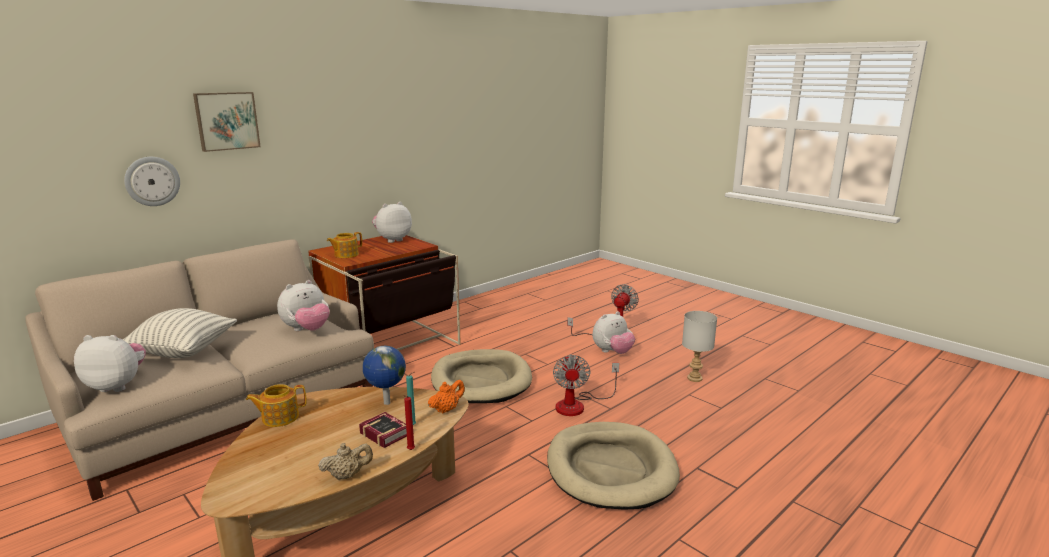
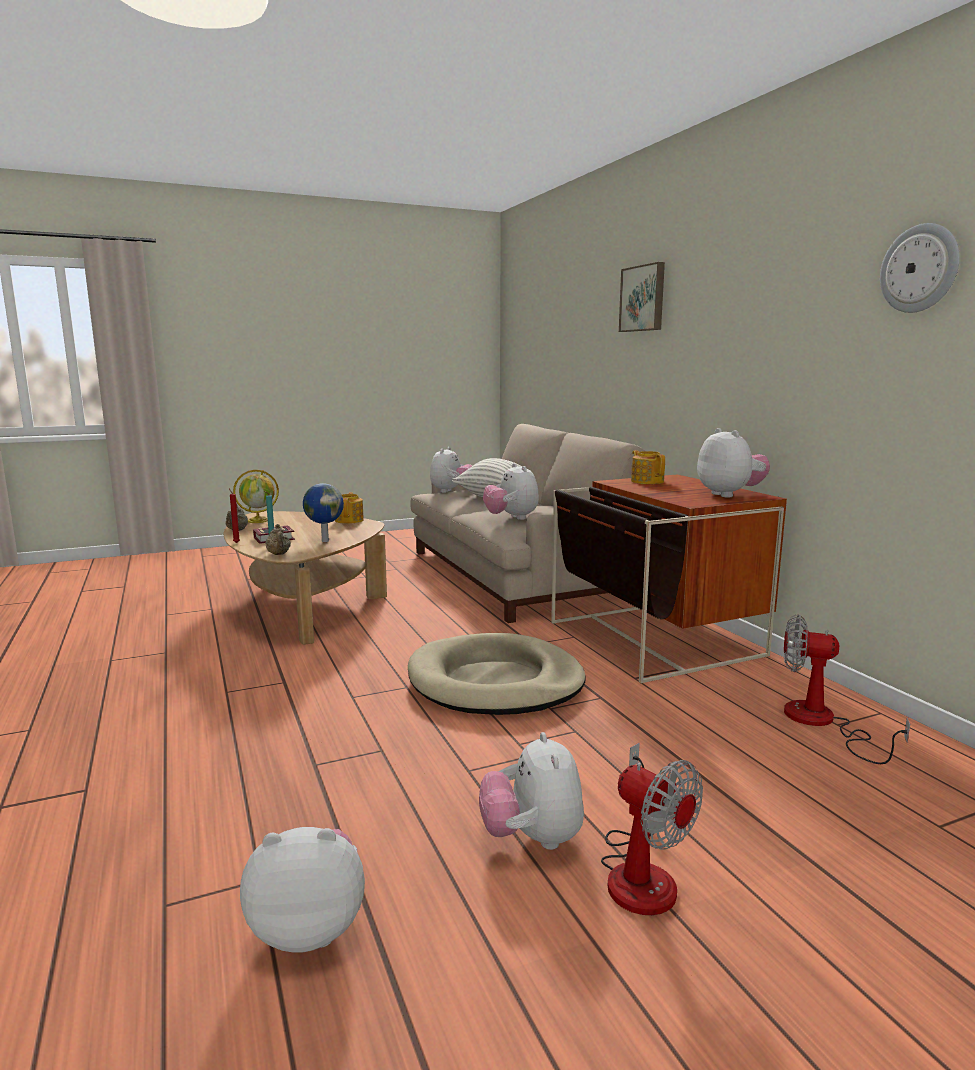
camera: 110 degrees right, 5 degrees down
(152, 181) = (596, 358): wall clock -> wall clock (919, 268)
(281, 483) = (259, 520): none -> globe
(446, 409) = (279, 554): orange teapot -> beige teapot
(578, 405) = (355, 739): fan -> fan (821, 723)
(610, 469) = (186, 723): beige dog bed -> none
(695, 378) = (309, 928): grey table lamp -> plush toy

